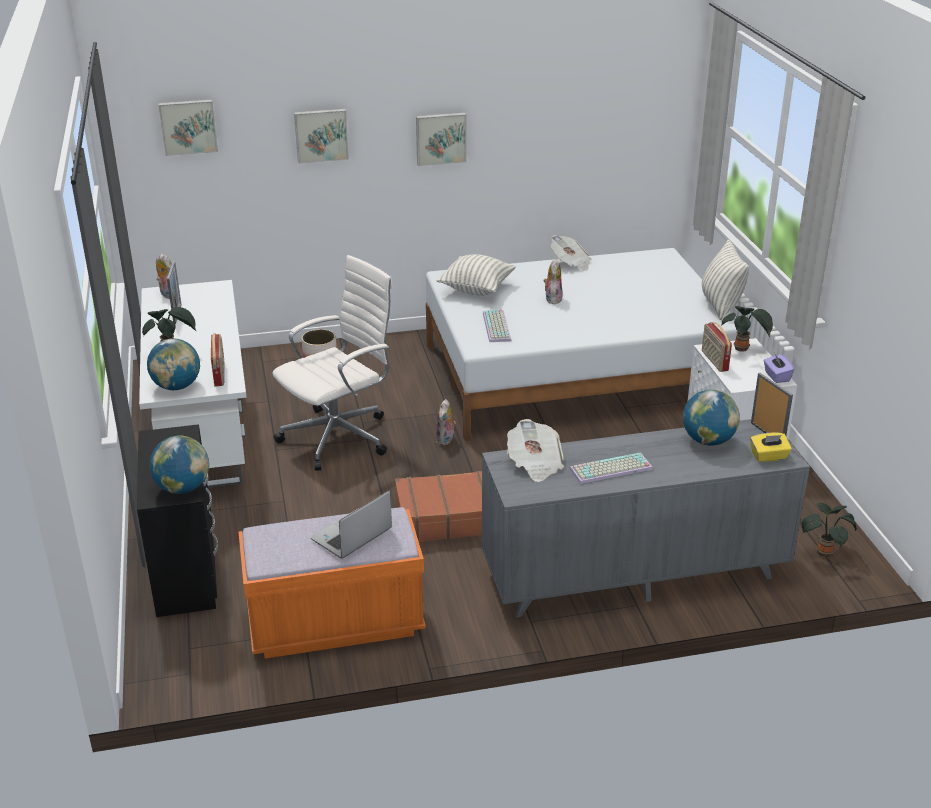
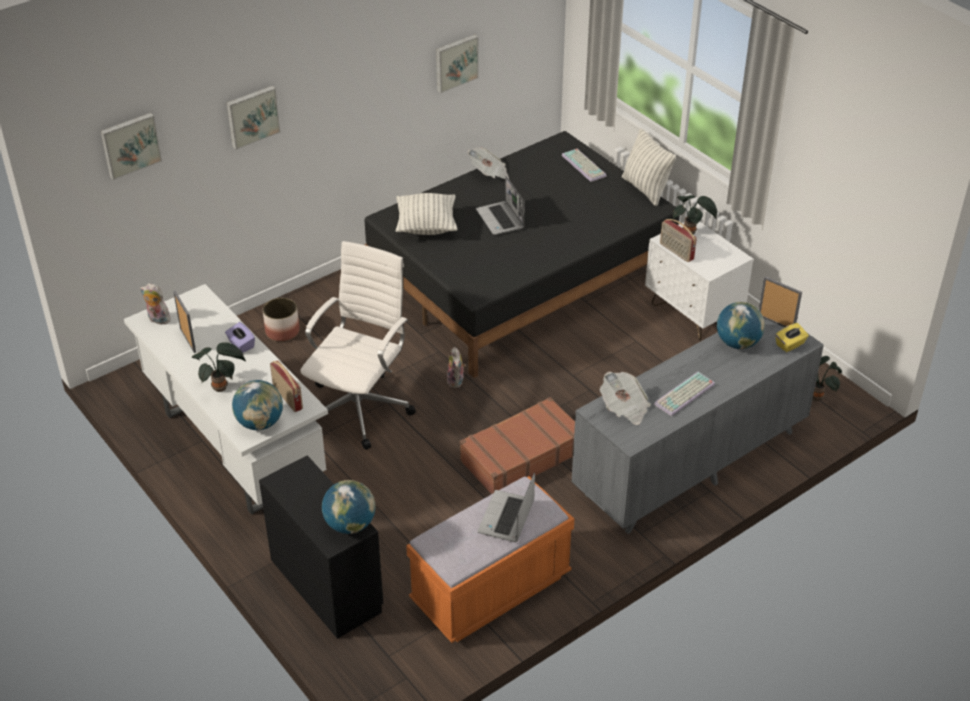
camera: 25 degrees left, 10 degrees up
(440, 138) = (357, 87): picture -> picture (455, 62)
(498, 327) = (476, 265): keyboard -> keyboard (585, 165)
(552, 299) = (501, 219): plush toy -> laptop
(575, 375) = (522, 278): white bed -> black bed
(776, 376) = (733, 254): purple tissue box -> purple tissue box (241, 345)

